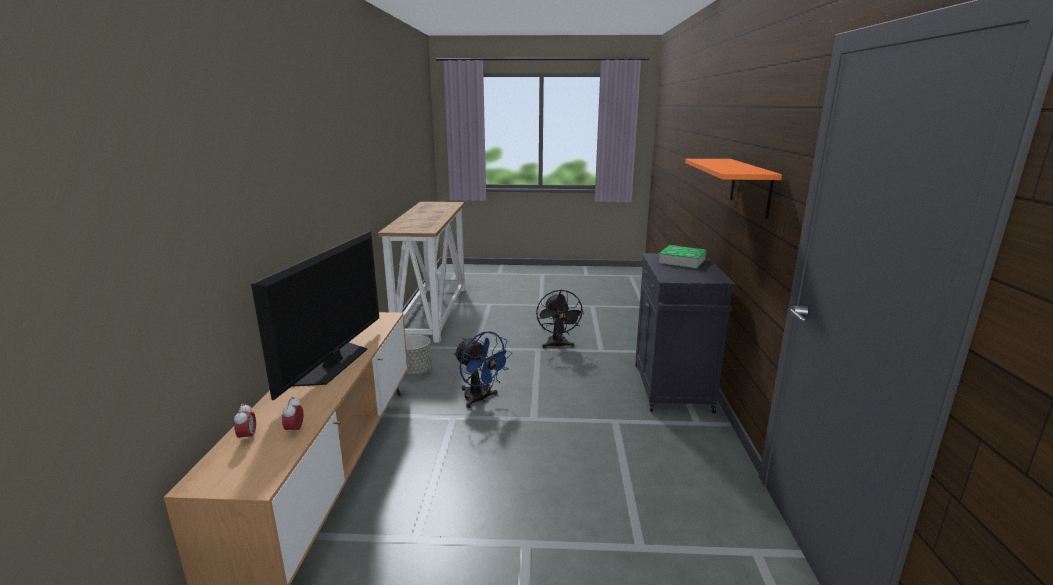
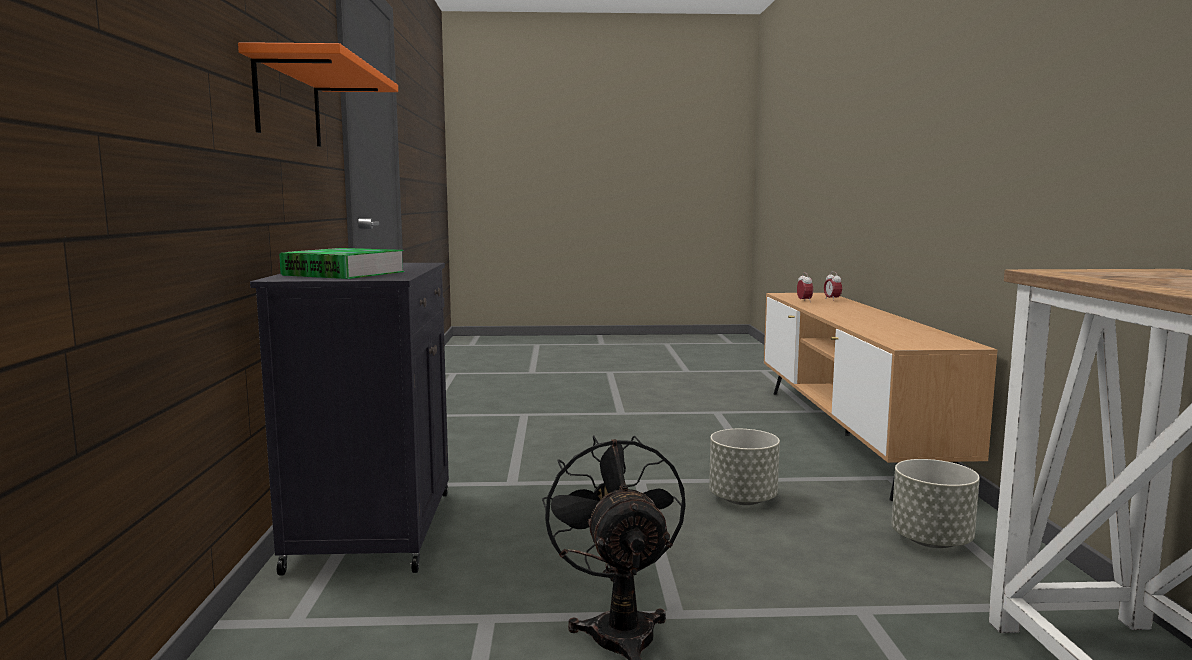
camera: 175 degrees right, 10 degrees down
(333, 364) = (862, 318): television -> none
(480, 399) = (743, 500): blue fan -> grey planter

